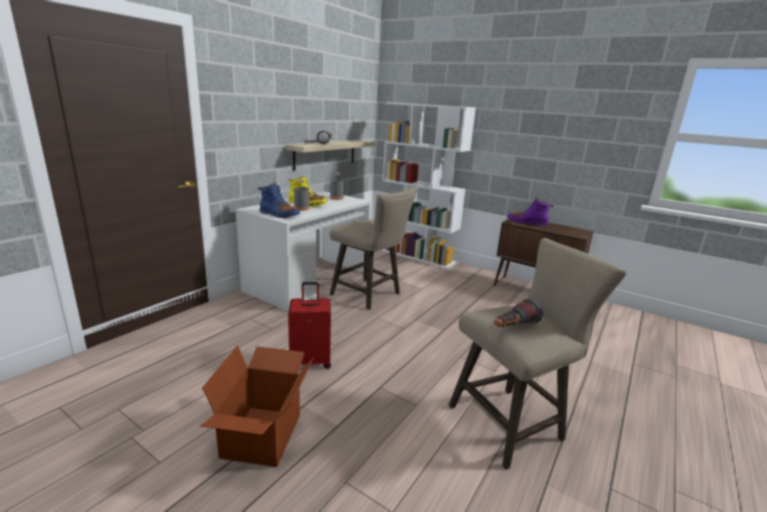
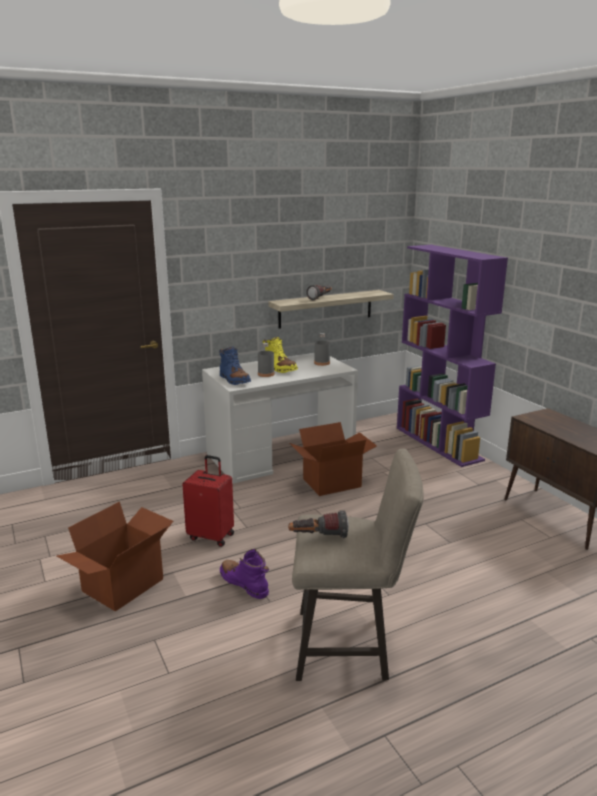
camera: 30 degrees right, 0 degrees up
(369, 295) = (331, 482): beige stool -> cardboard box
(417, 256) = (439, 443): white bookcase -> purple bookcase
(527, 223) = (549, 421): purple boot -> purple boot (244, 584)

